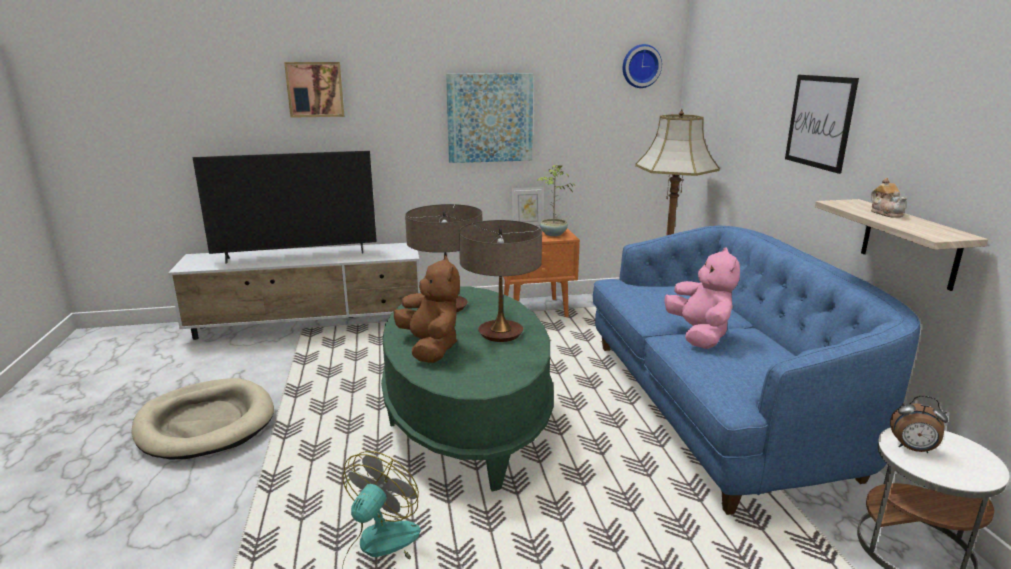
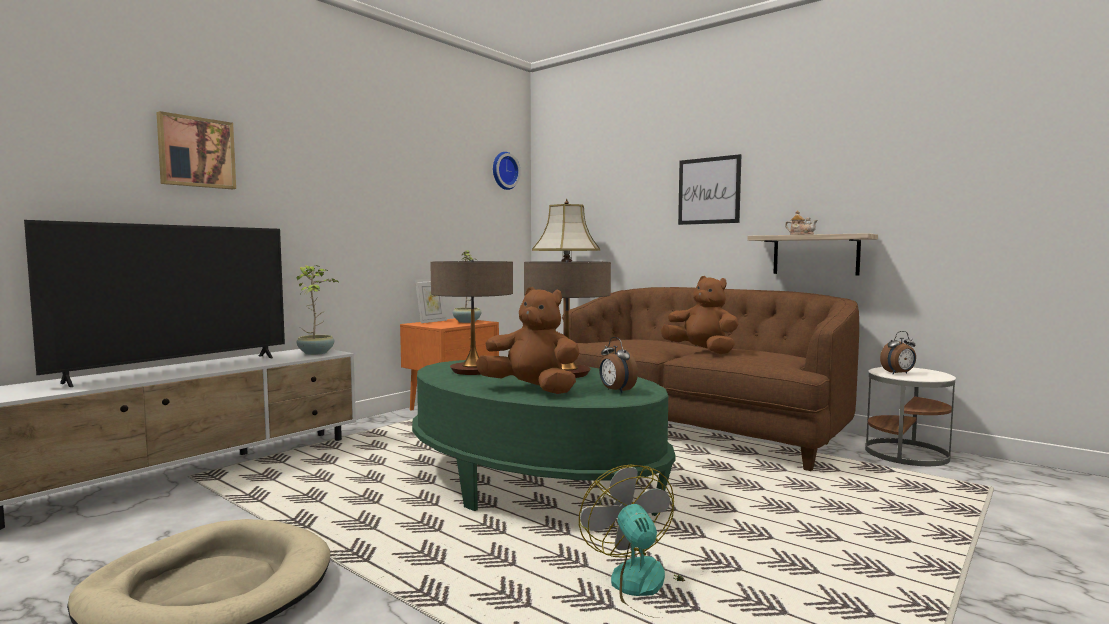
camera: 40 degrees left, 15 degrees down
(398, 252) = (316, 353): none -> potted plant
(481, 372) = (616, 391): none -> alarm clock
(490, 118) = (388, 206): picture -> none
(699, 335) = (702, 351): pink plush toy -> brown plush toy
(714, 408) = (696, 427): blue sofa -> brown sofa

